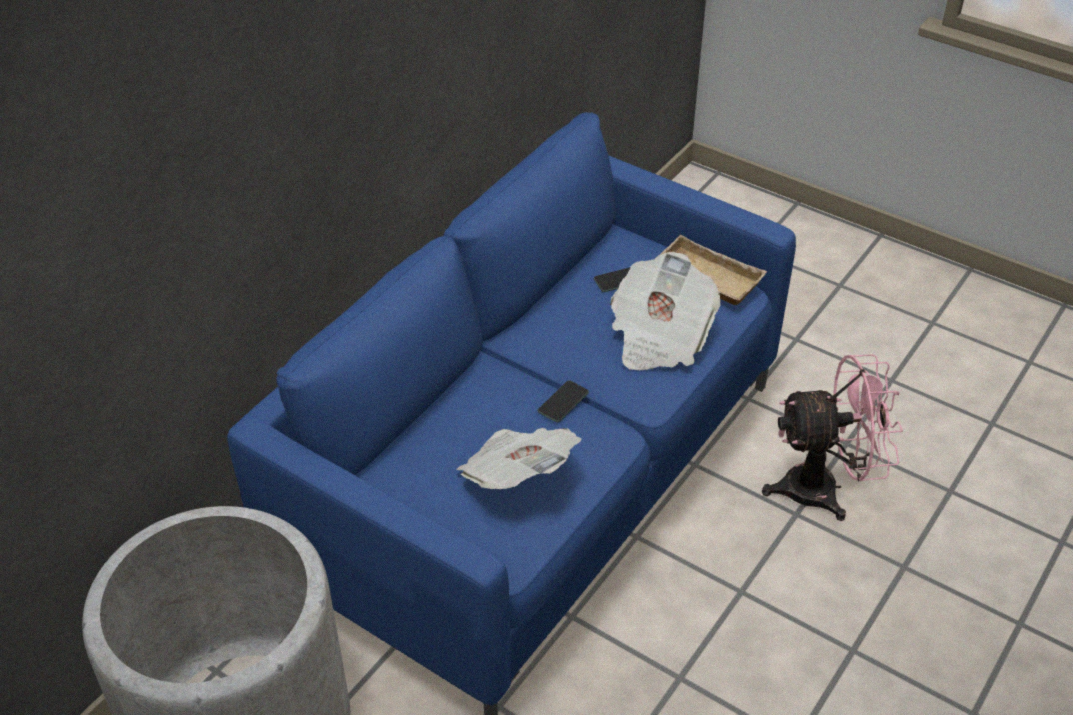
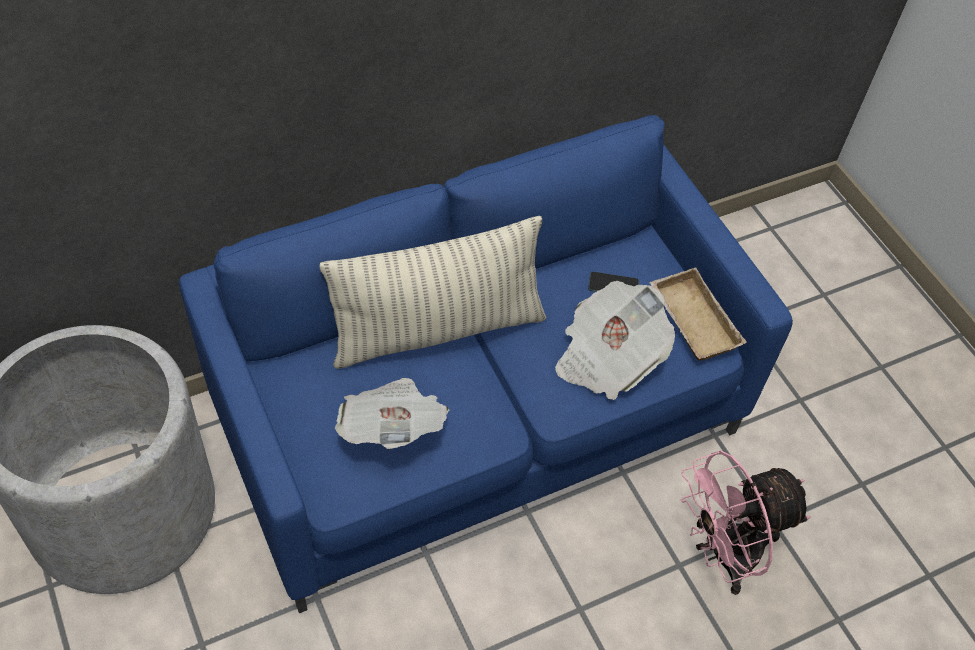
camera: 25 degrees right, 10 degrees up
(494, 381) = (437, 330): none -> pillow
(563, 402) = (479, 378): phone -> none
(824, 488) = (722, 555): pink fan -> pink fan turned 135 degrees clockwise

